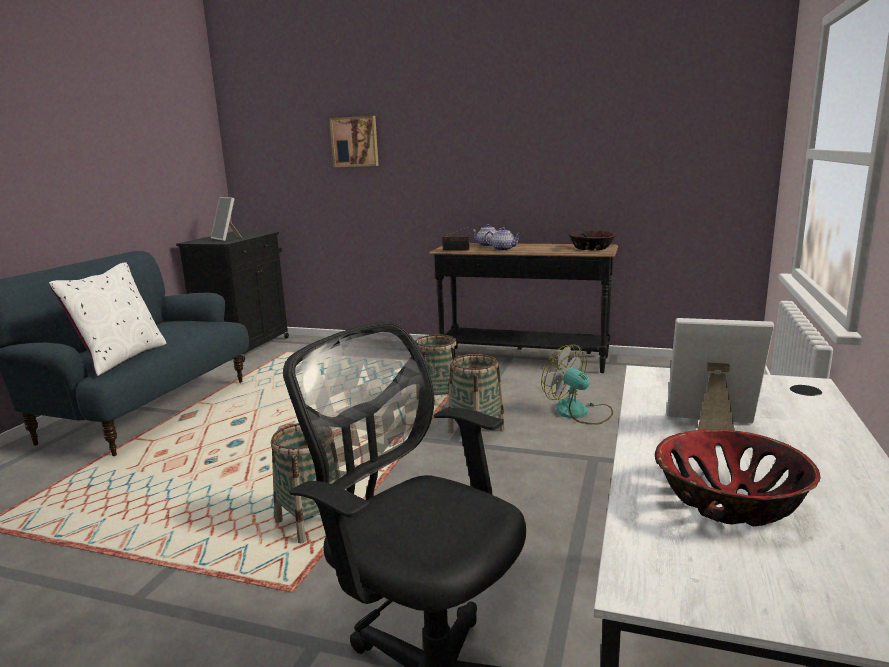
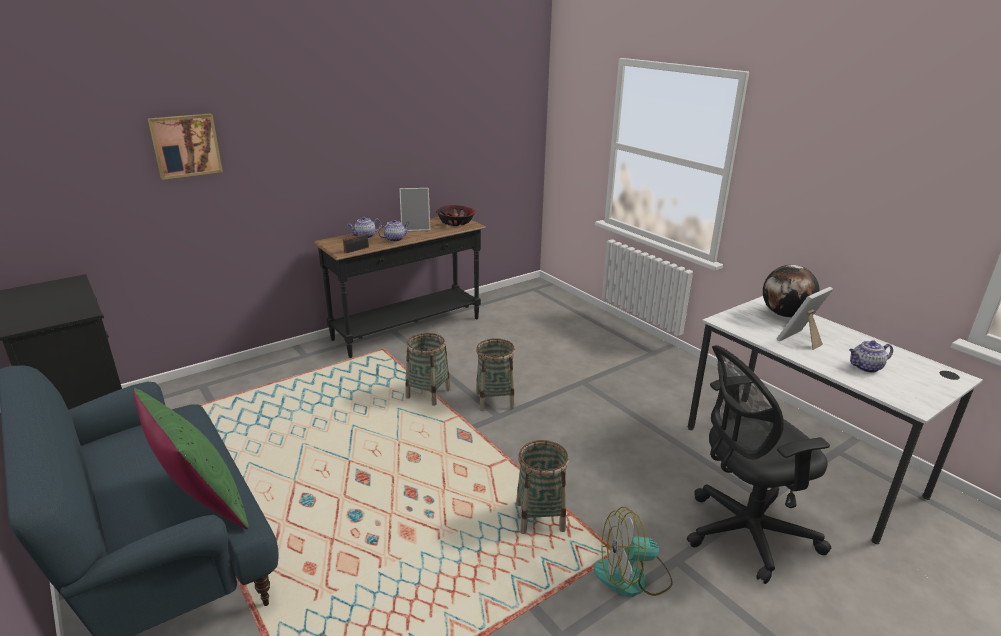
camera: 55 degrees left, 10 degrees up
(121, 358) = (201, 503): white pillow -> green pillow
(227, 238) = (56, 306): picture frame -> picture frame (416, 228)
(579, 412) = (521, 355): fan -> fan (632, 577)
(728, 501) = (865, 367): bowl -> teapot
(788, 402) = (785, 315): none -> globe

